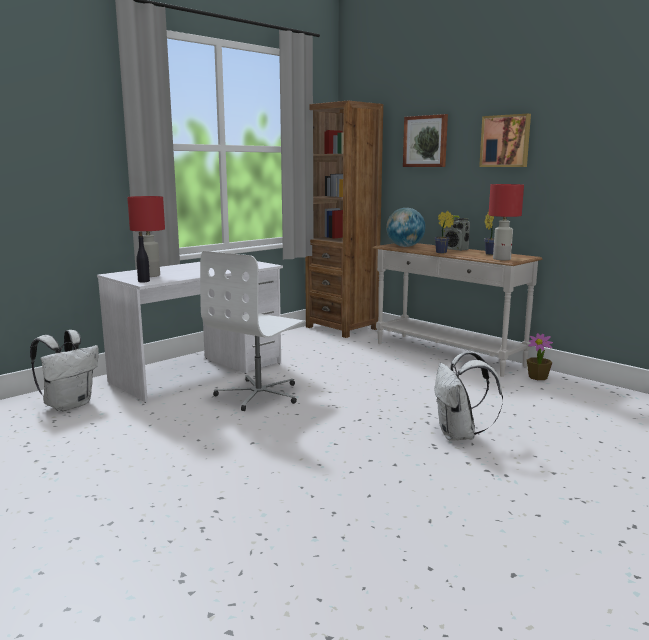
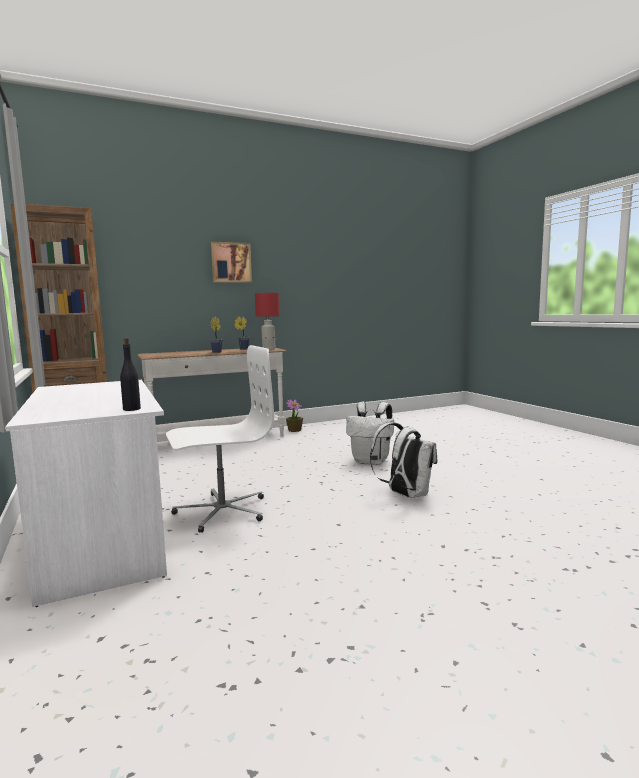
camera: 70 degrees left, 5 degrees down
(69, 405) = (91, 646): white backpack -> white backpack (405, 494)
(150, 276) = (94, 407): red table lamp -> none
(259, 395) = (221, 511): white office chair -> white office chair turned 75 degrees counterclockwise
(405, 246) = (167, 354): globe -> none
(426, 141) = (150, 259): picture -> none
(455, 249) = (208, 351): radio -> none

